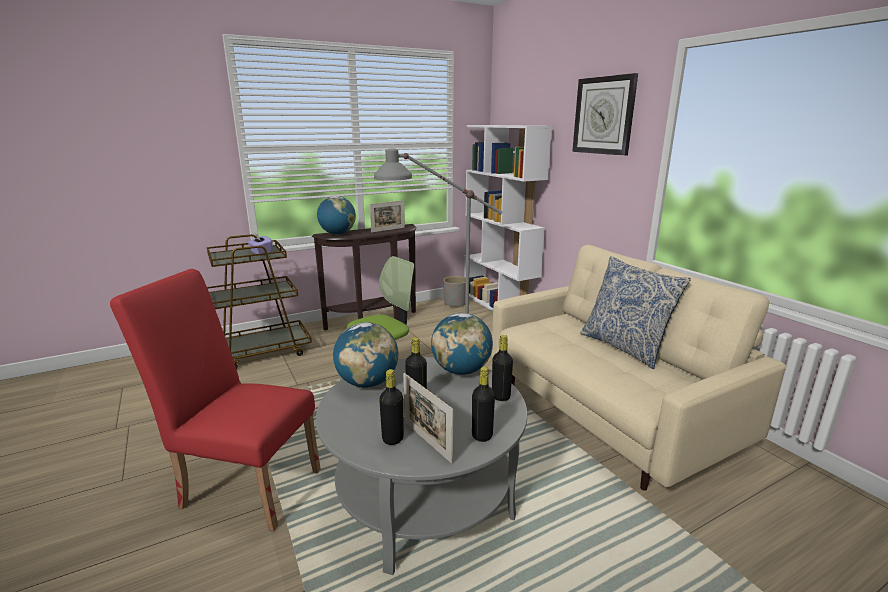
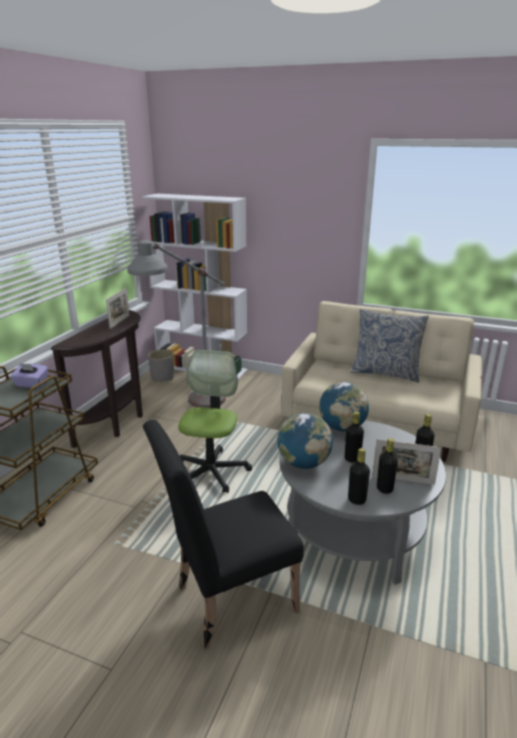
camera: 40 degrees left, 5 degrees up
(244, 485) = (227, 600): red chair -> black chair
(337, 234) = (79, 339): globe -> none
(501, 396) = (390, 434): black bottle -> black bottle (356, 500)
(604, 115) = (303, 191): wall clock -> none

